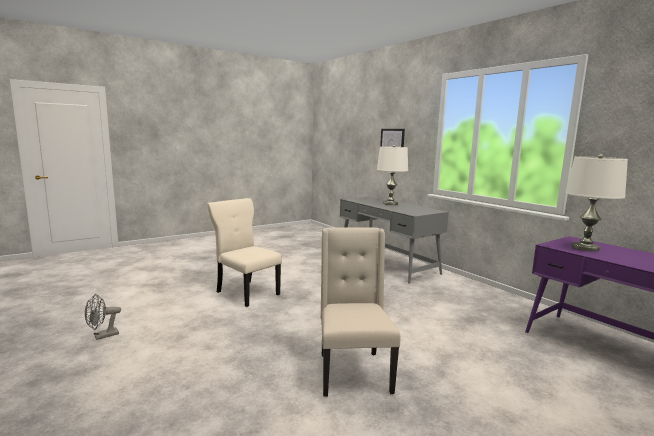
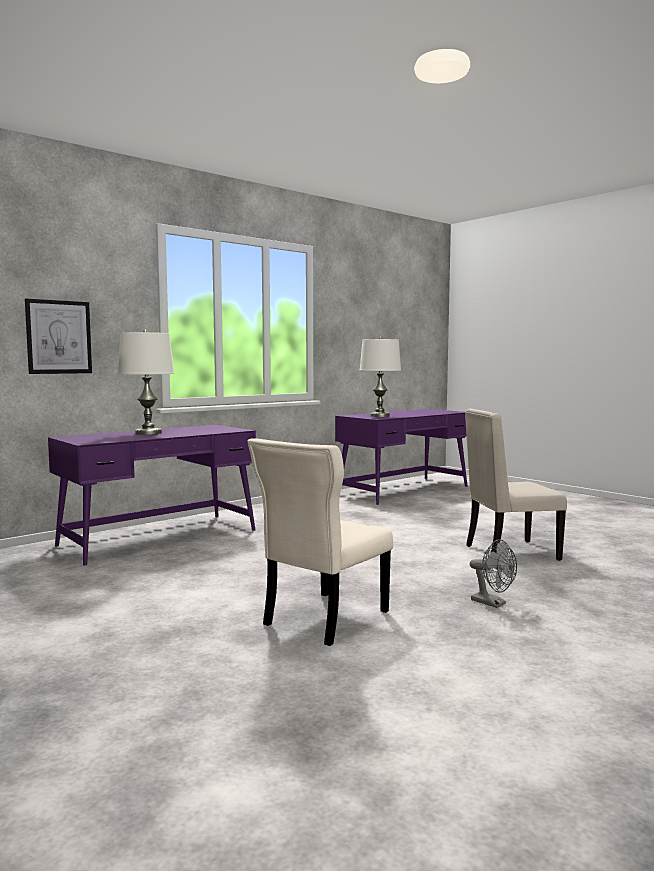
camera: 95 degrees left, 5 degrees down
(102, 336) = (599, 712): grey fan -> grey fan (493, 603)
(387, 263) = (160, 537): grey desk -> purple desk

